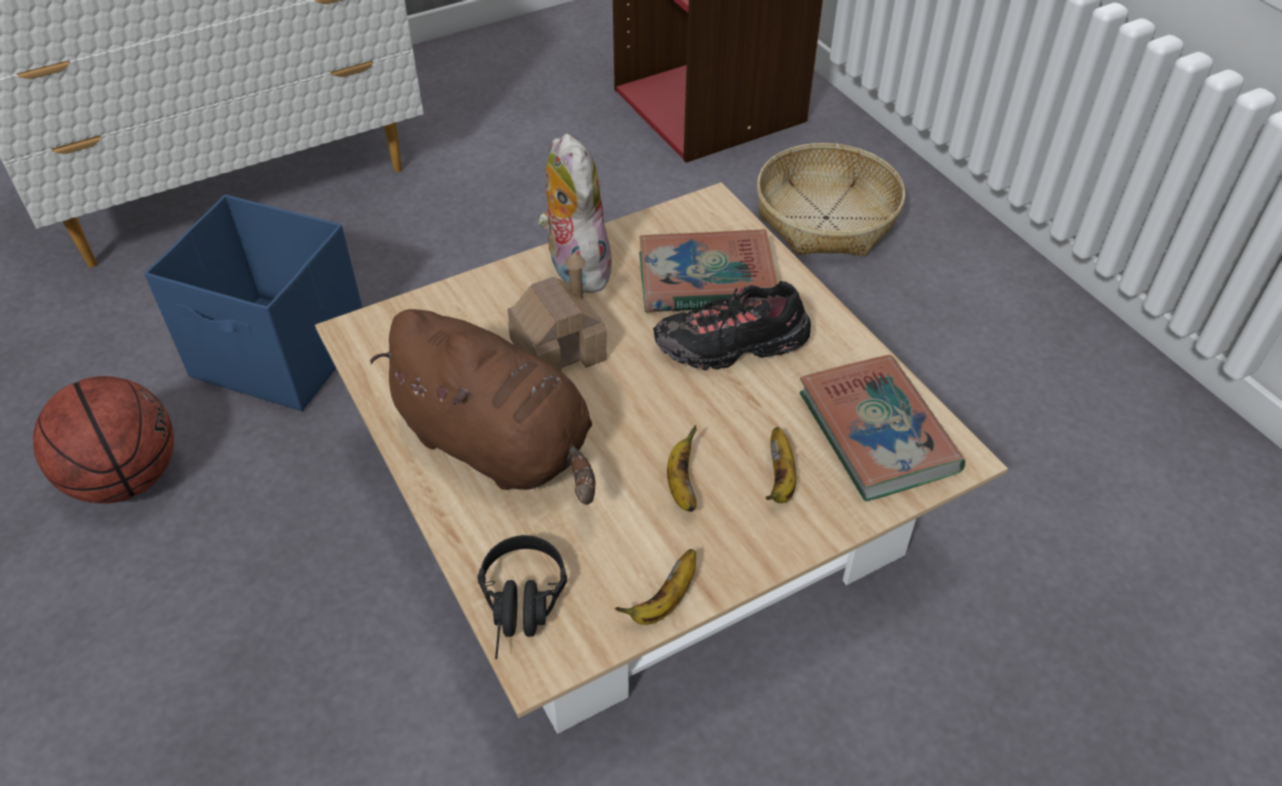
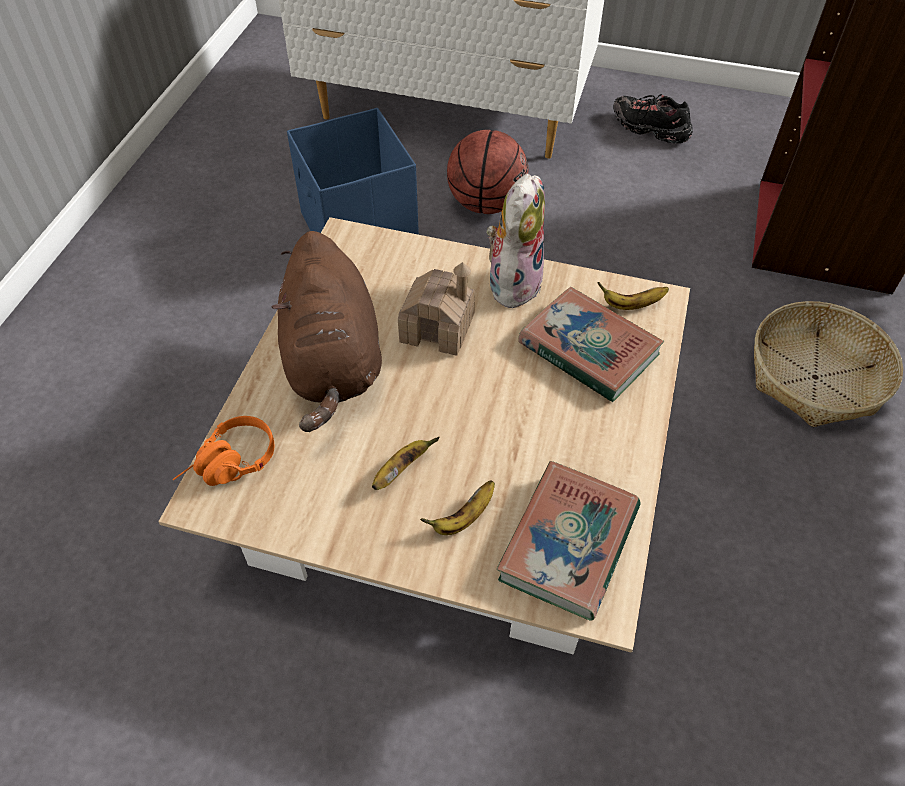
camera: 45 degrees right, 5 degrees up
(126, 478) = (217, 250): basketball -> basketball (486, 203)
(522, 609) = (229, 466): black headphones -> orange headphones
(664, 601) = (302, 530): banana -> banana (631, 305)
(732, 346) = (547, 407): black shoe -> black shoe (650, 129)

